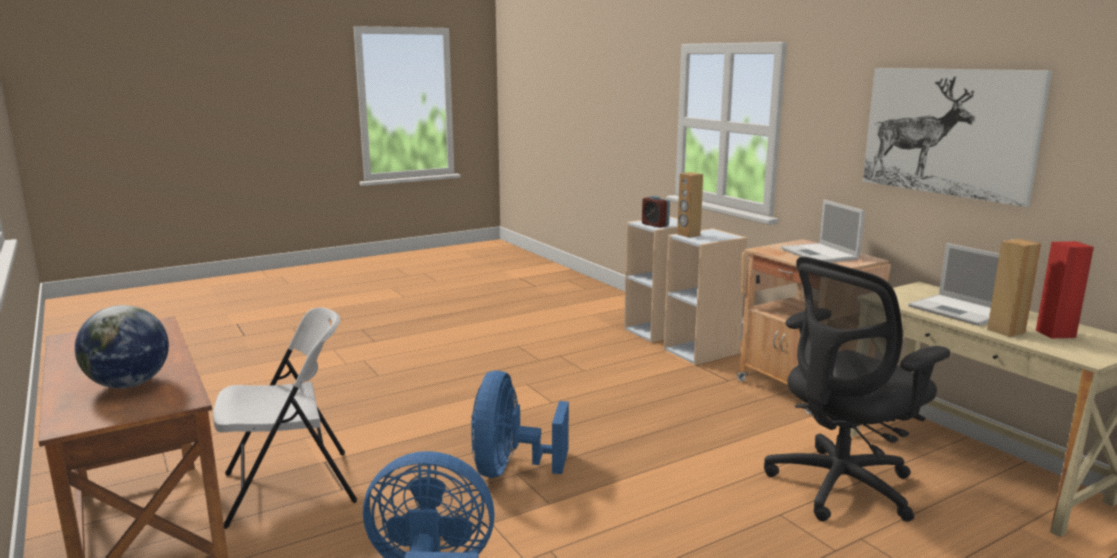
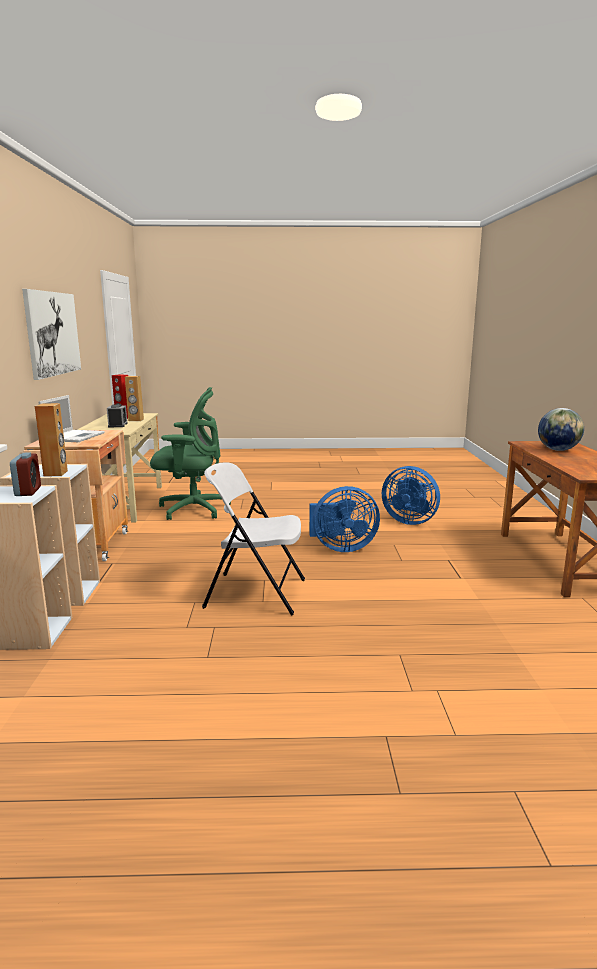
camera: 150 degrees left, 0 degrees up
(289, 488) = (483, 567): white chair -> white chair (256, 593)
(510, 469) = (341, 547): blue fan -> blue fan turned 45 degrees clockwise
(845, 482) = (189, 510): black office chair -> green office chair
(960, 311) = (118, 425): laptop -> alarm clock

